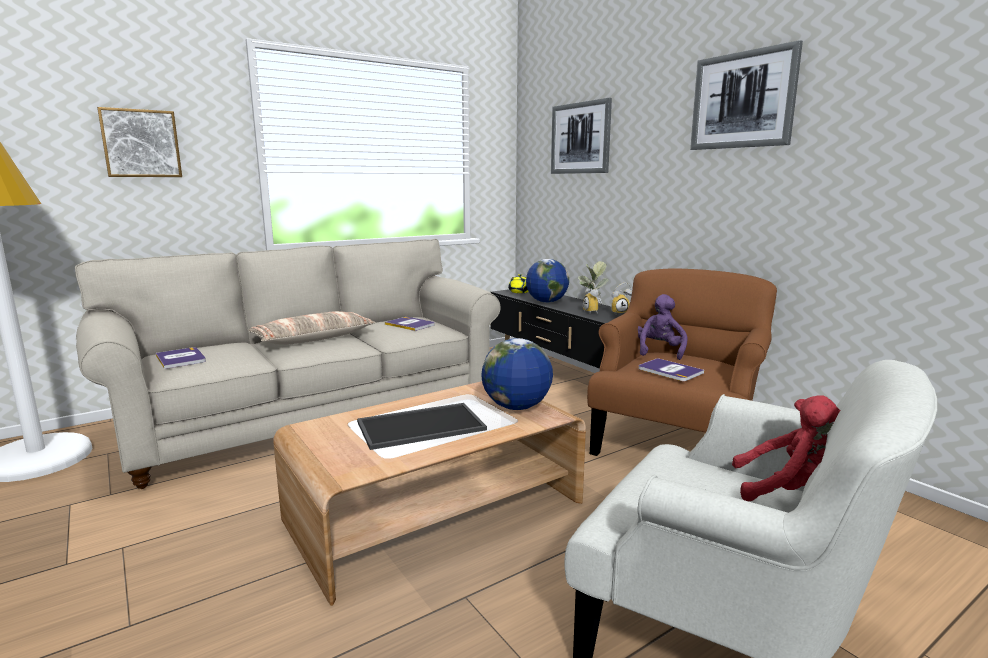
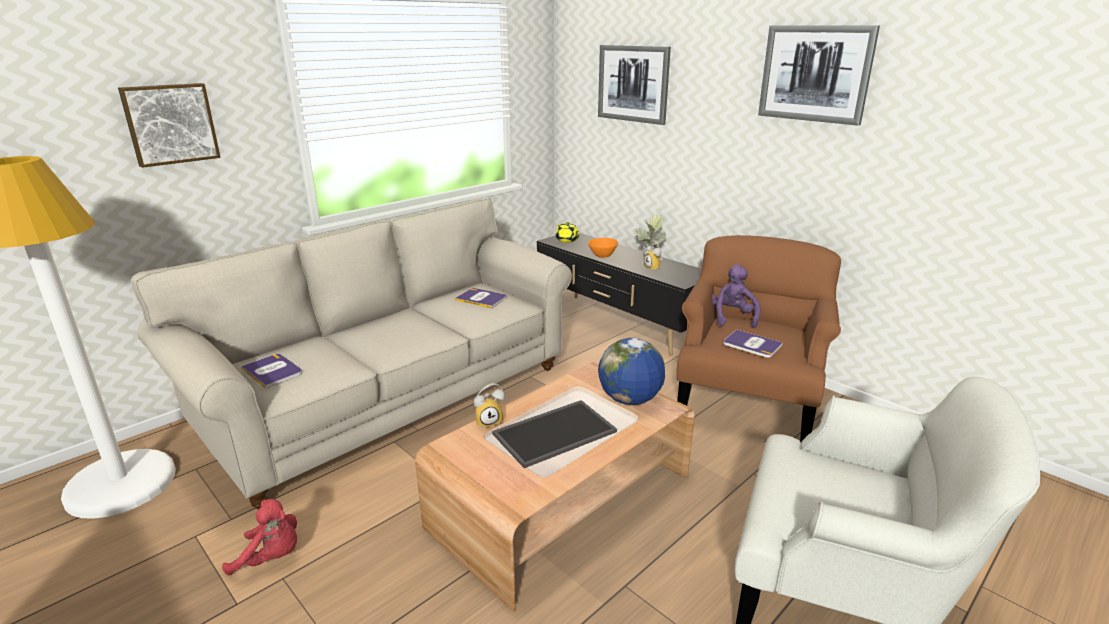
camera: 10 degrees left, 10 degrees up
(313, 339) = (390, 326): pillow -> none
(546, 302) = (602, 255): globe -> orange bowl
(619, 313) = (679, 269): alarm clock -> alarm clock (489, 421)
(787, 490) = (894, 480): red plush toy -> red plush toy (271, 558)

